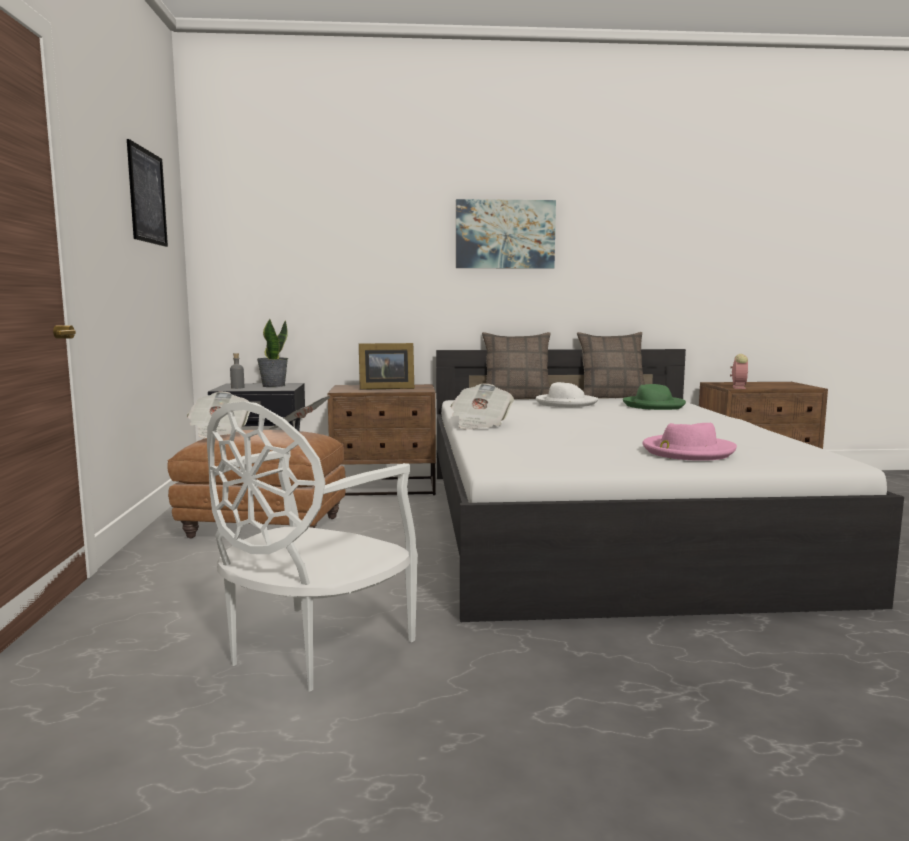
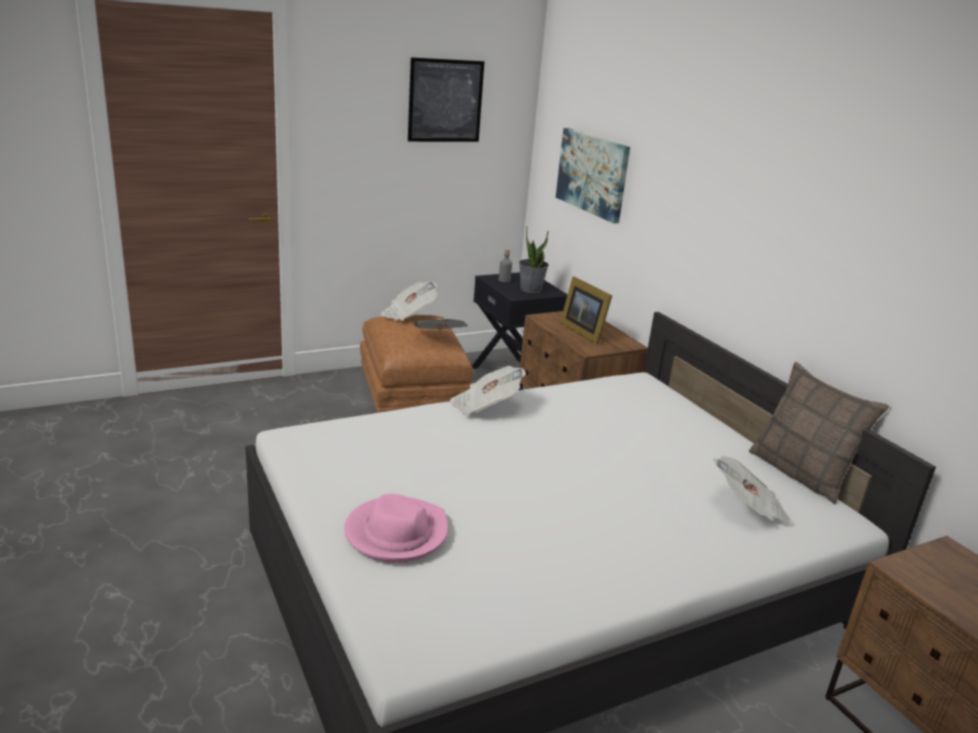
camera: 65 degrees right, 15 degrees up
(312, 649) = (192, 479): white chair -> none
(505, 234) = (753, 193): picture -> picture (592, 173)
(517, 398) = (703, 408): pillow -> none
(565, 403) = (684, 442): white hat -> none
(654, 405) = (749, 510): green hat -> newspaper
(738, 387) = (913, 574): alarm clock -> none

